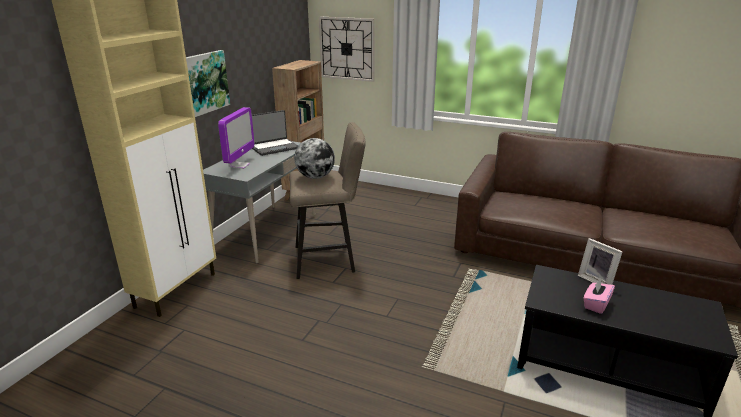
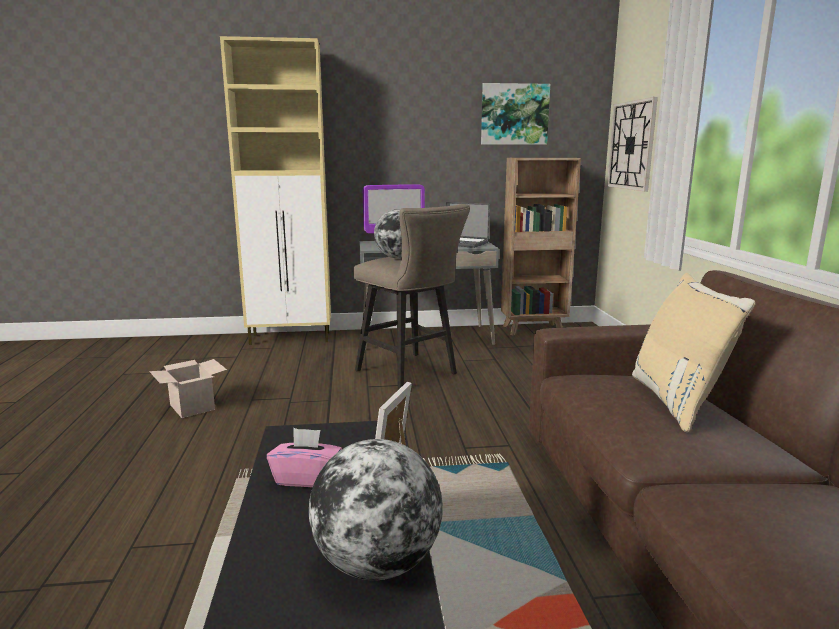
camera: 60 degrees right, 10 degrees down
(202, 83) = (389, 154): picture -> picture (514, 114)
(286, 375) = (193, 407): none -> cardboard box
(542, 200) = (678, 402): none -> beige pillow
(671, 303) = (377, 563): none -> globe

